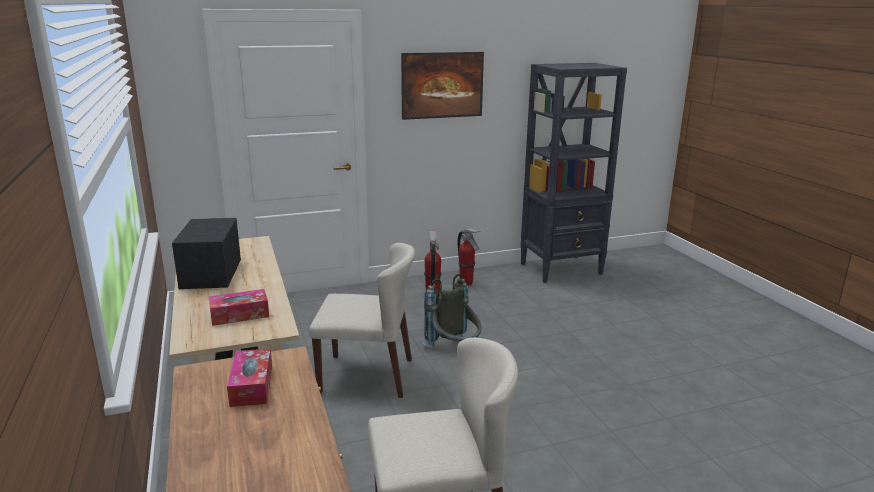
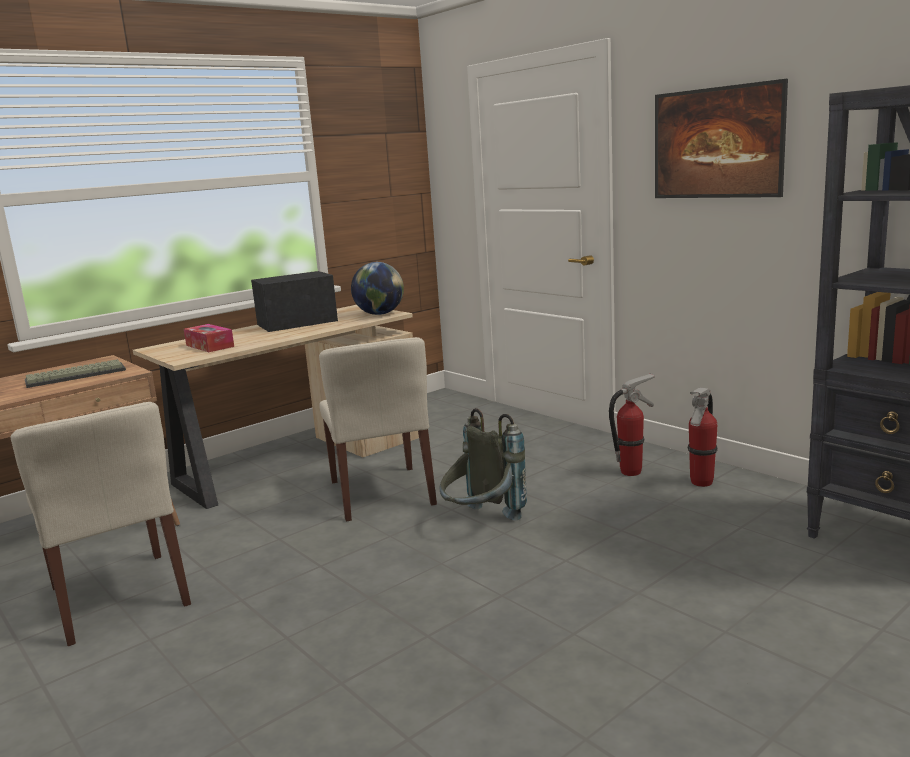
camera: 70 degrees right, 5 degrees down
(248, 244) = (379, 314): none -> globe
(251, 386) = (76, 375): tissue box -> keyboard

